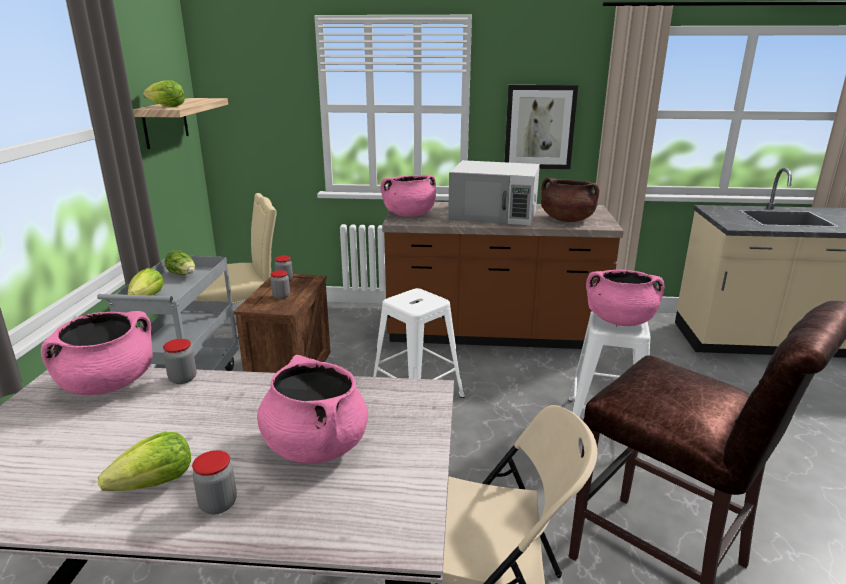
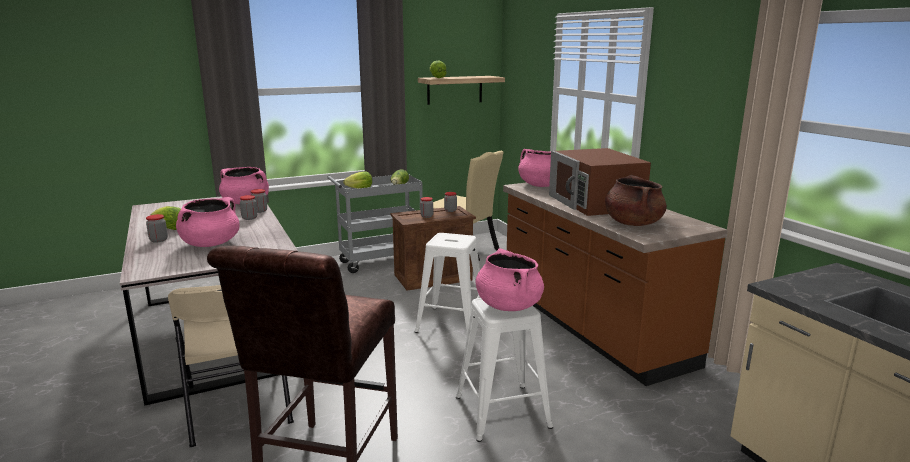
camera: 60 degrees right, 5 degrees down
(212, 393) = (249, 218): none -> jar
(494, 214) = (595, 202): white microwave -> brown microwave
(539, 127) = (697, 127): picture -> none

